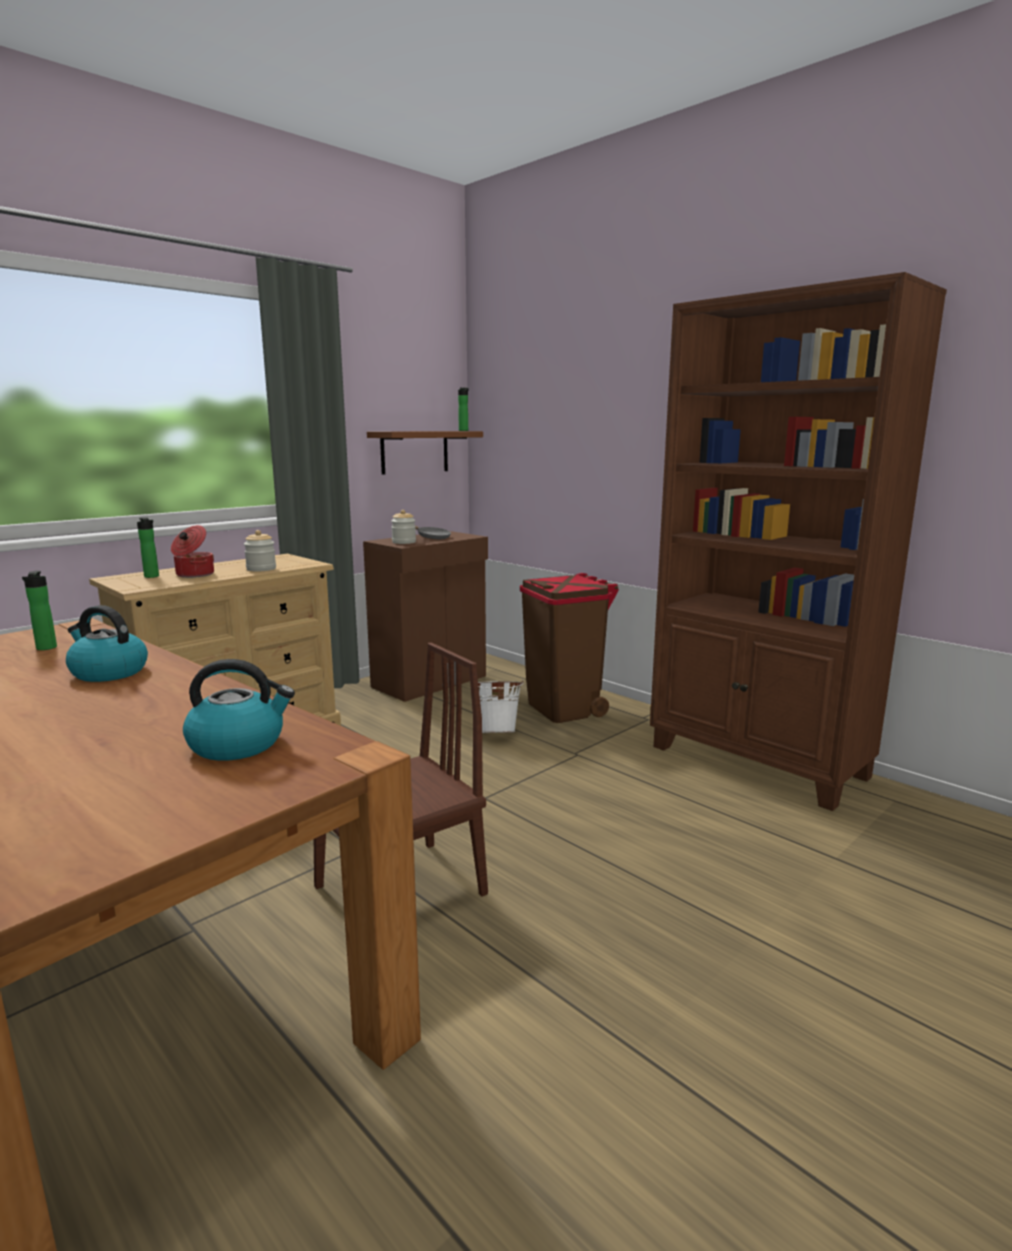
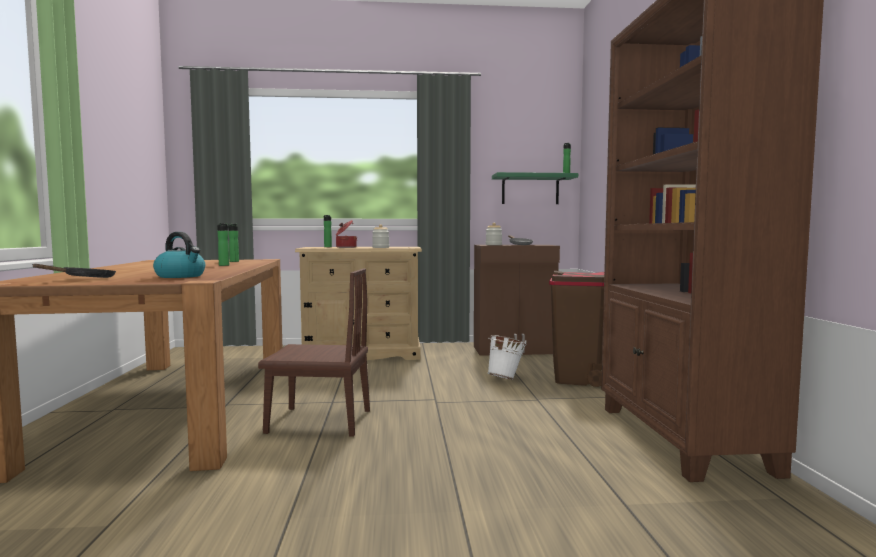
camera: 40 degrees right, 10 degrees down
(81, 818) = (85, 279): none -> black frying pan
(108, 672) = (224, 265): kettle -> bottle
(414, 452) = (530, 189): brown shelf -> green shelf

